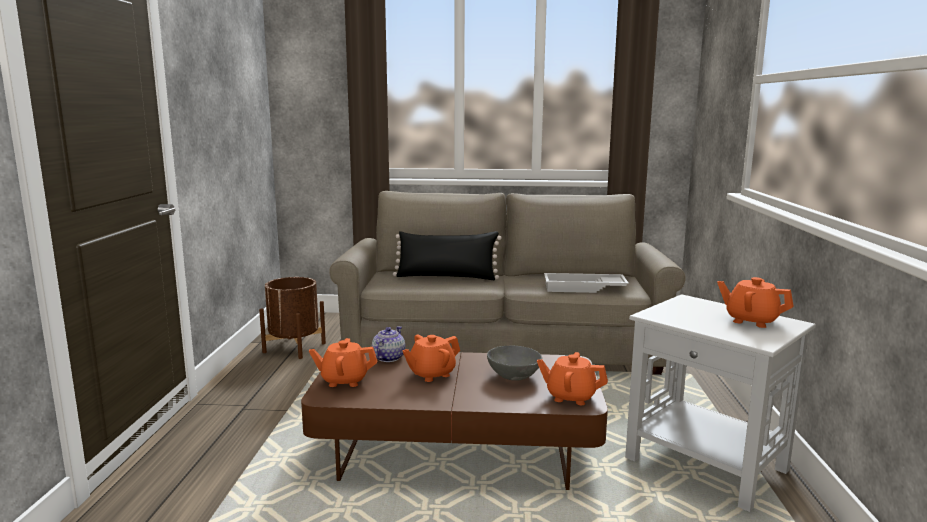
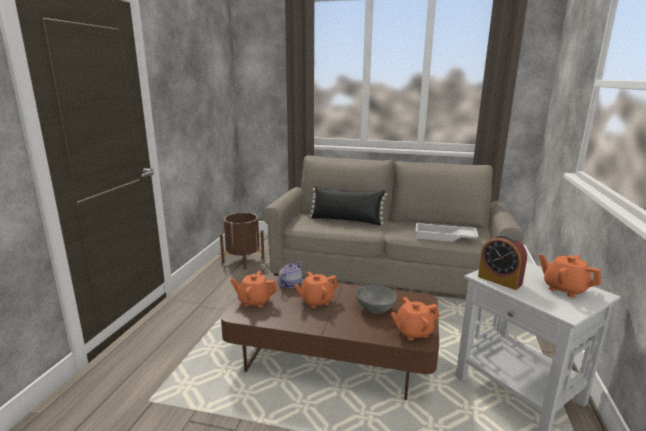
camera: 10 degrees right, 5 degrees up
(570, 397) = (413, 332): orange teapot -> orange teapot turned 45 degrees counterclockwise
(673, 317) = (499, 280): none -> alarm clock

